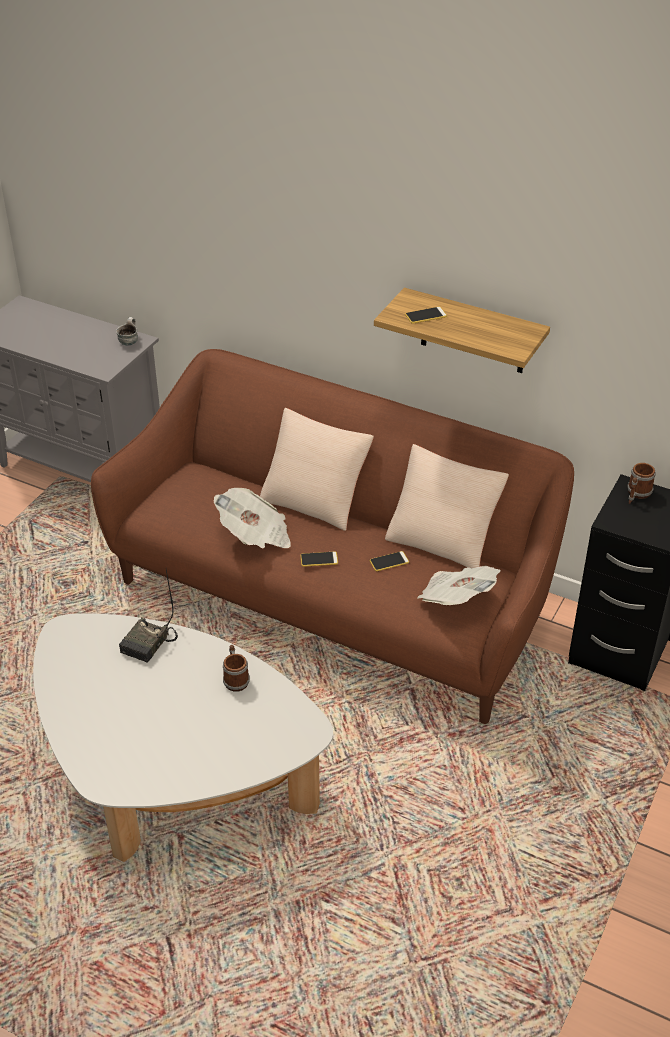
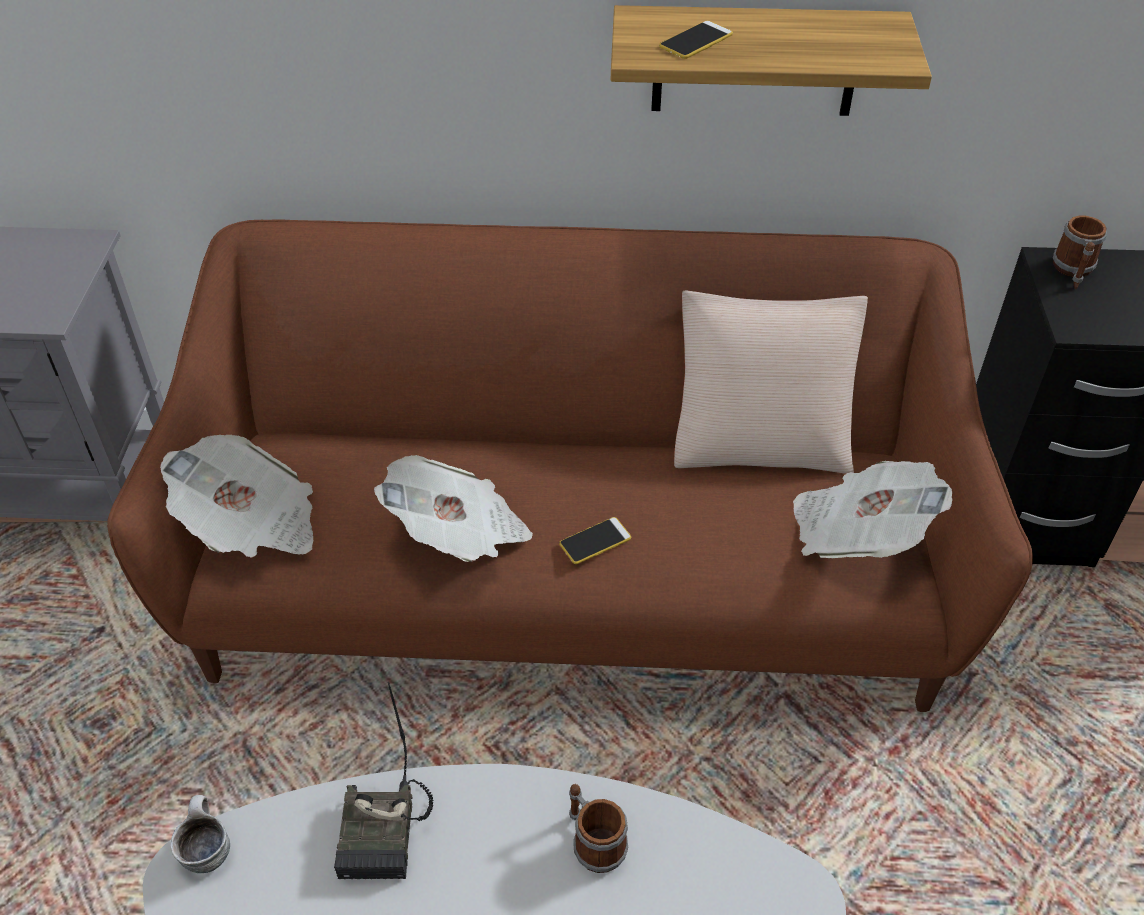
camera: 25 degrees left, 5 degrees up
(129, 341) = (65, 249): mug -> mug (205, 848)
(161, 500) = (251, 524): none -> newspaper
(315, 499) = (518, 434): beige pillow -> none
(389, 561) = (709, 504): phone -> none

